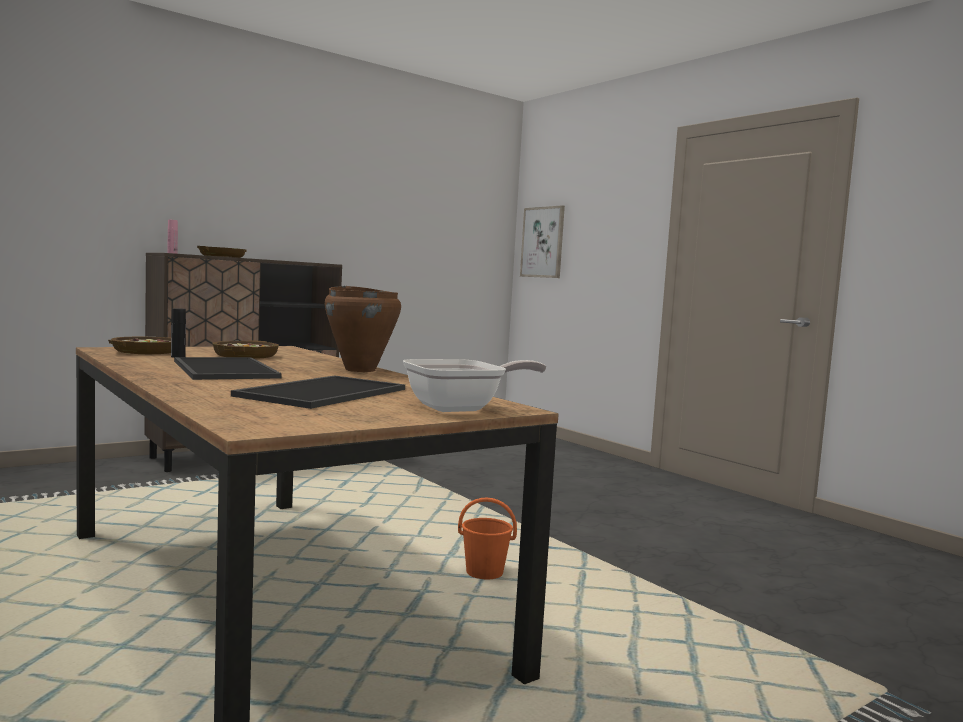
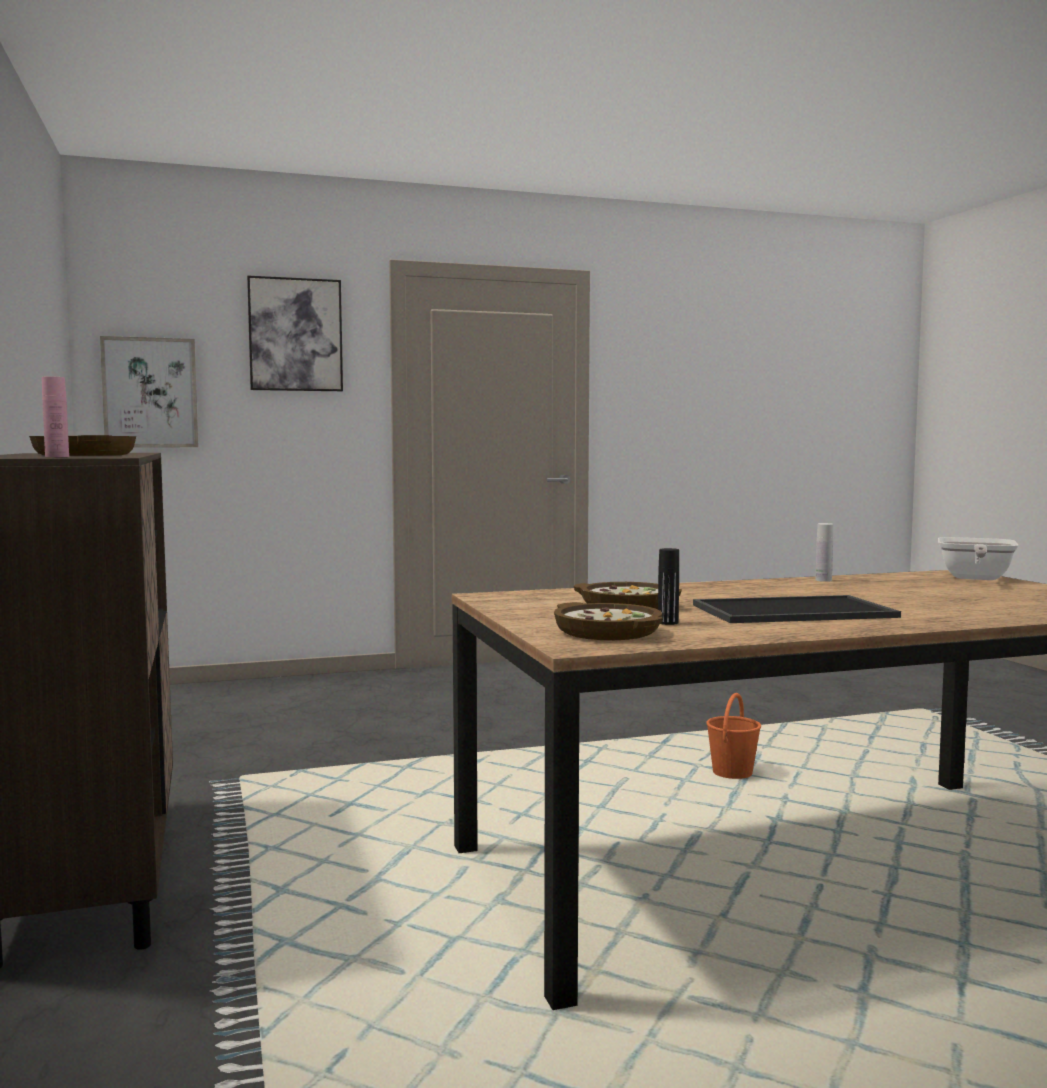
camera: 70 degrees left, 0 degrees up
(322, 392) = (935, 595): tray -> none
(360, 370) = (740, 585): brown cooking pot -> none
(406, 381) = (823, 580): none -> white bottle
(462, 408) = (974, 579): frying pan -> frying pan turned 150 degrees counterclockwise
(614, 196) = (295, 335): none -> picture

